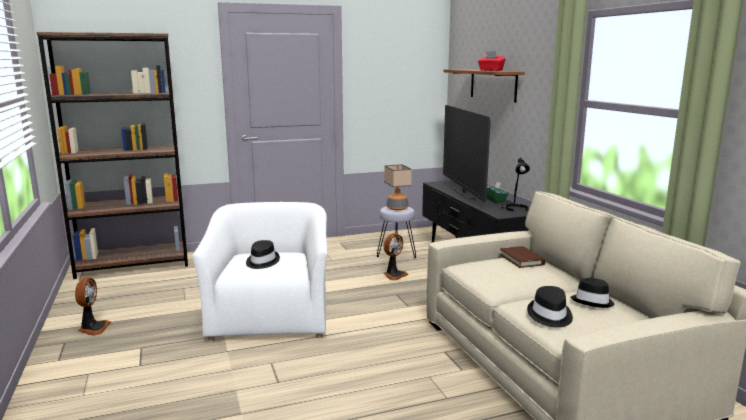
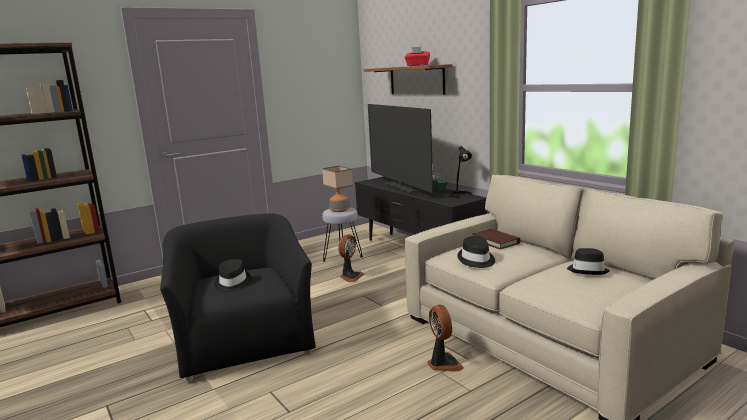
camera: 15 degrees left, 0 degrees up
(93, 328) = (33, 395): fan -> fan (443, 364)
(270, 318) = (244, 342): white armchair -> black armchair
(549, 315) = (562, 290): black hat -> black hat (476, 260)

